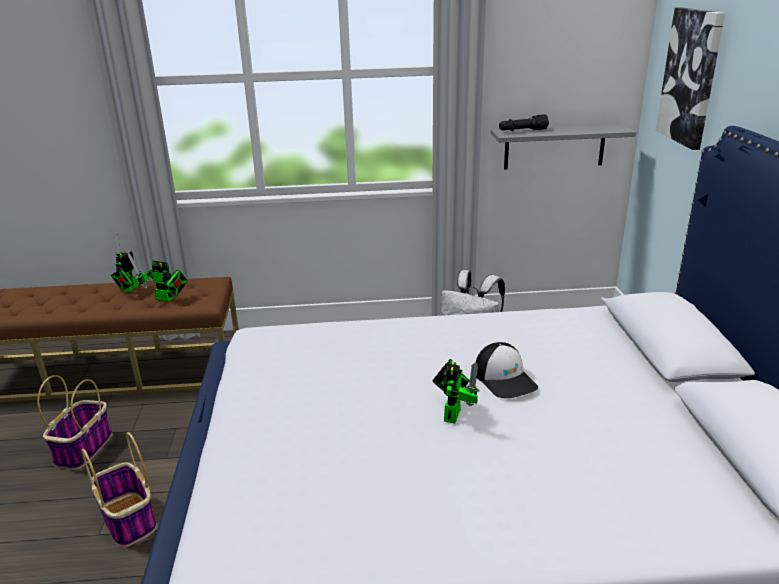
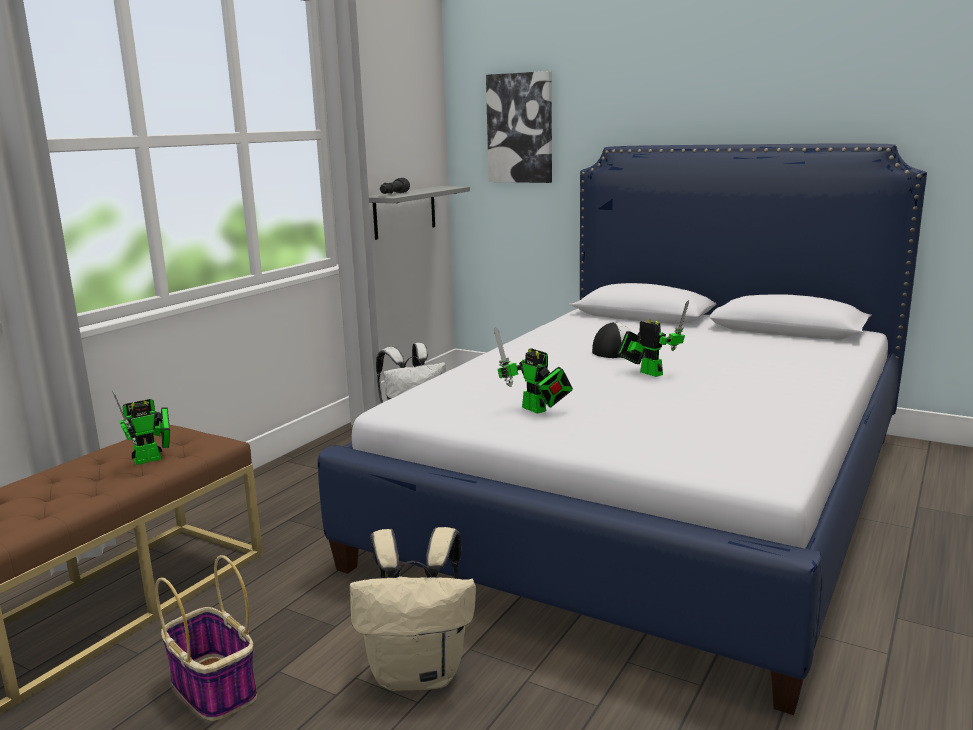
camera: 55 degrees left, 10 degrees down
(128, 289) = (64, 475): toy robot -> toy robot (537, 410)
(129, 520) = (419, 673): basket -> beige backpack

